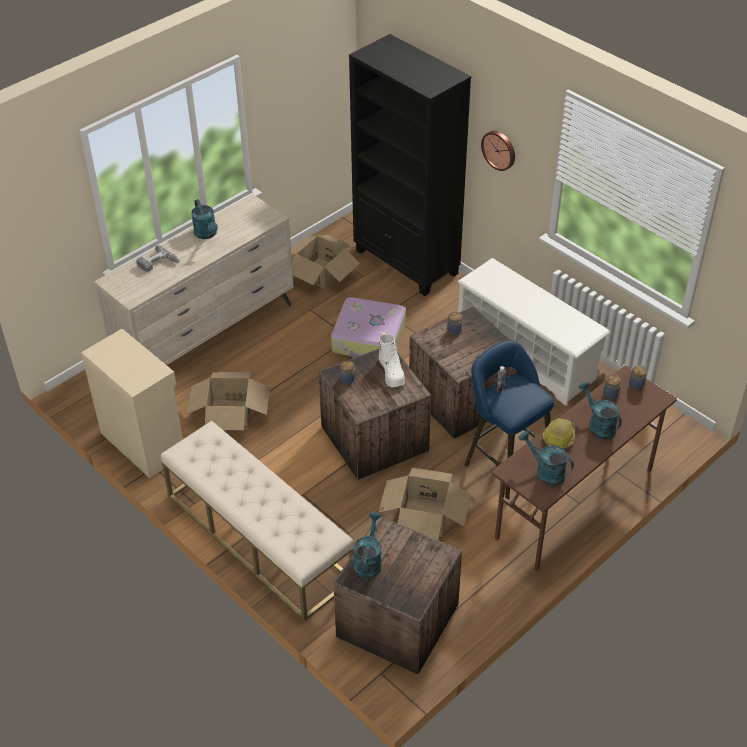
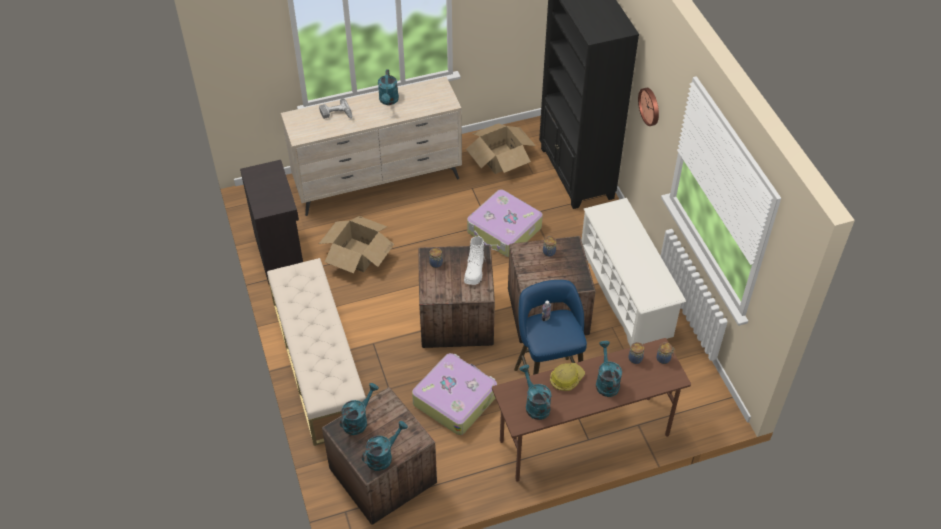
camera: 25 degrees right, 5 degrees up
(143, 442) = (280, 254): beige cabinet -> black cabinet
(418, 585) = (383, 456): none -> turquoise watering can
(424, 516) = (455, 399): cardboard box -> suitcase

